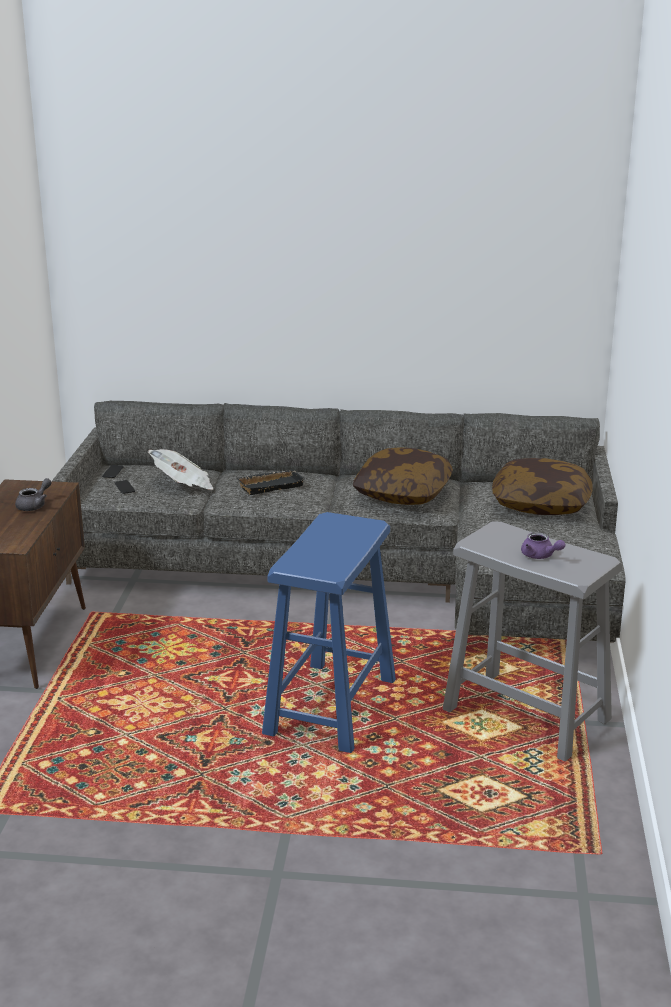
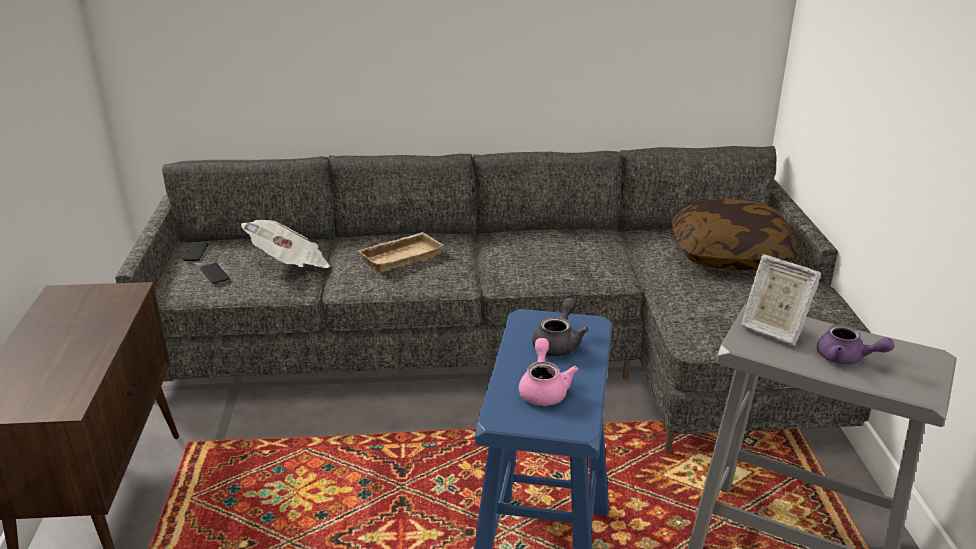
camera: 10 degrees left, 5 degrees up
(34, 505) = (91, 327): grey teapot -> grey teapot (558, 343)
(270, 485) = (401, 256): black tray -> beige tray
(321, 555) = (544, 389): none -> pink teapot
(403, 493) = (564, 253): pillow -> none
(500, 536) = (772, 329): none -> picture frame

